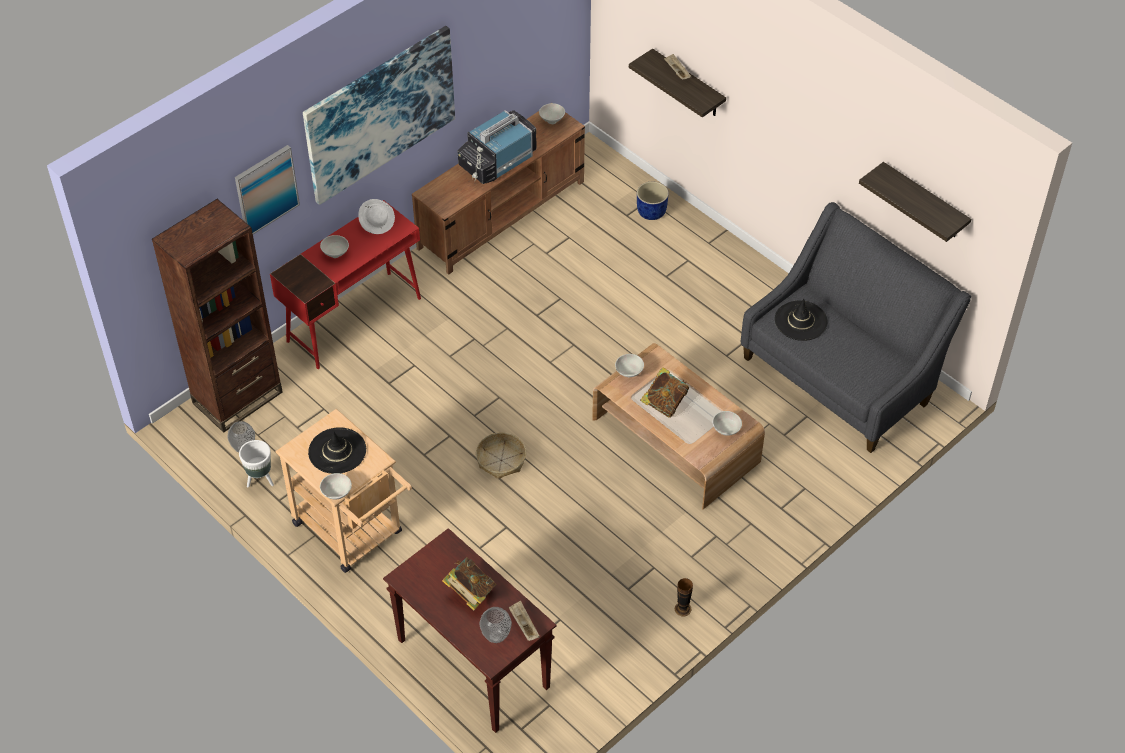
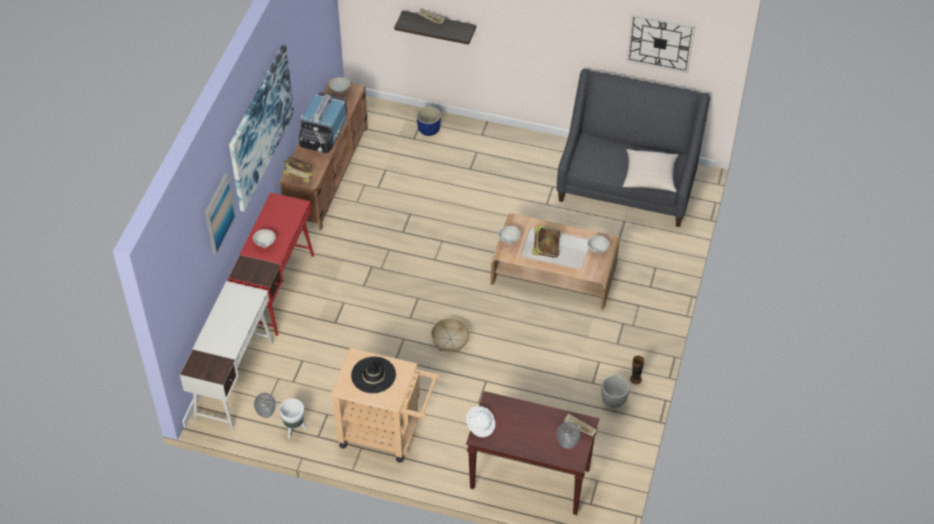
camera: 30 degrees left, 0 degrees up
(238, 398) = (234, 381): brown bookcase -> white desk
(336, 494) = (395, 403): white bowl -> none
(377, 222) = (278, 210): white hat -> white hat (480, 425)
(470, 593) = (530, 425): book -> book (298, 177)
(636, 623) = (613, 402): none -> planter
(800, 321) = (596, 158): black hat -> none
(850, 371) = (649, 177): none -> beige pillow
(924, 202) = (660, 42): shelf -> wall clock

